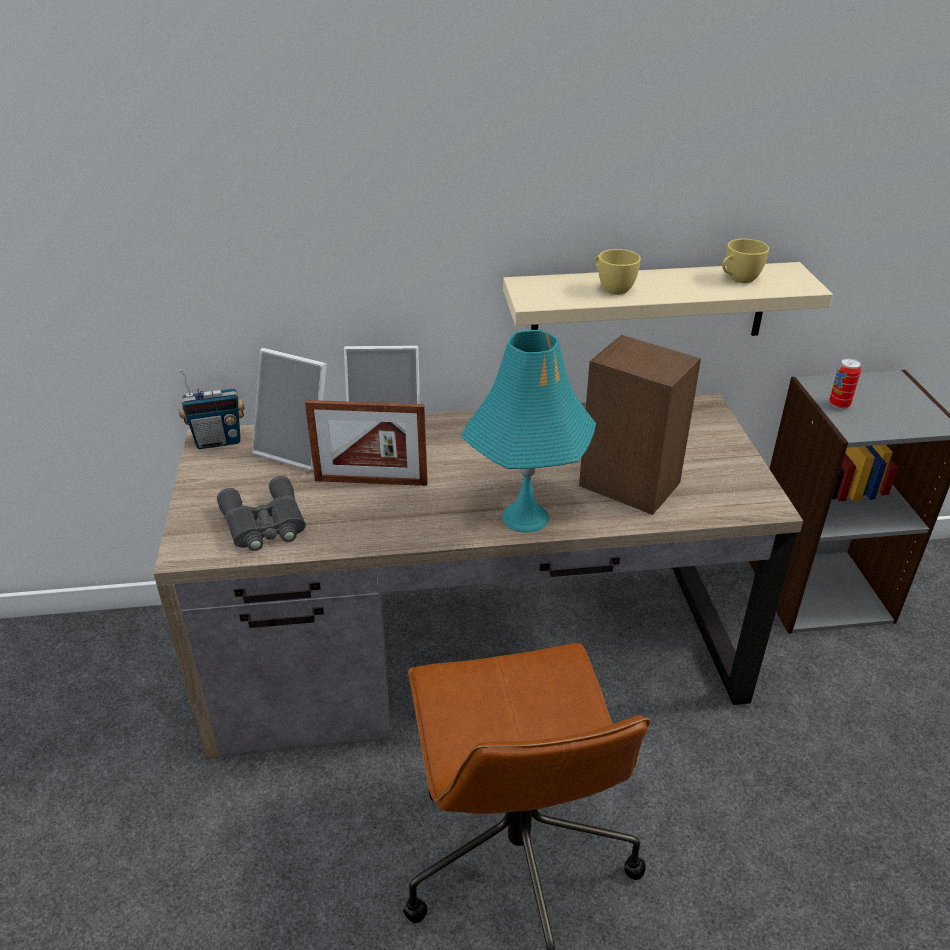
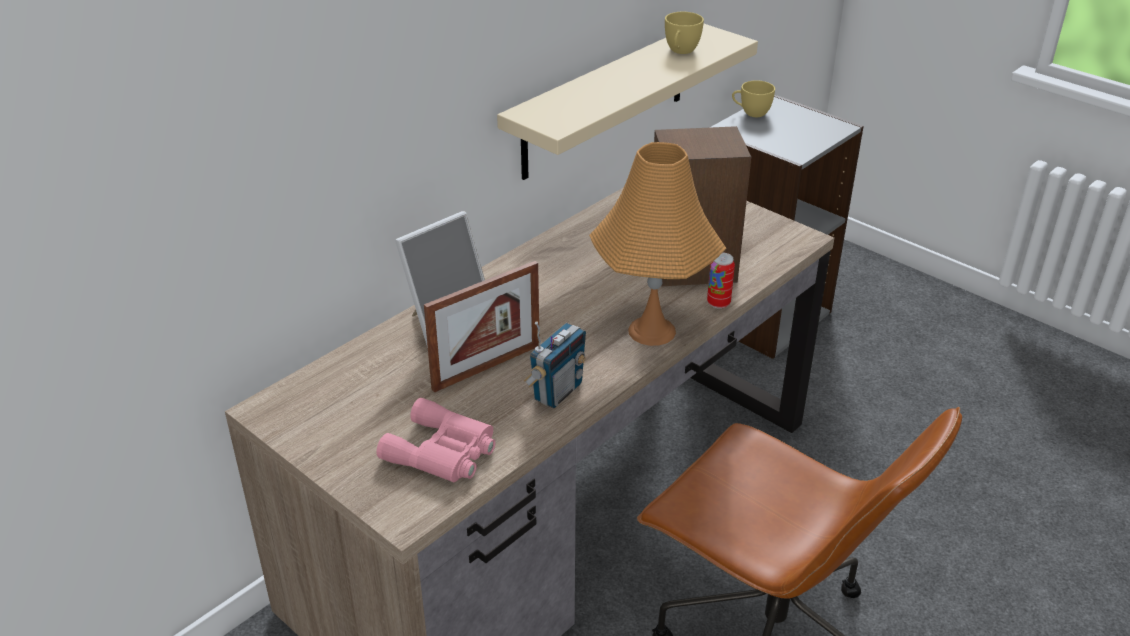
camera: 40 degrees left, 0 degrees up
(218, 441) = (279, 406): radio -> radio (557, 391)
(264, 524) = (443, 452): grey binoculars -> pink binoculars
(298, 450) = (375, 374): picture frame -> none
(526, 517) = (652, 330): turquoise table lamp -> orange table lamp
(612, 288) = (601, 92): yellow cup -> yellow cup (751, 113)
(839, 404) = (762, 138): can -> can (718, 303)

